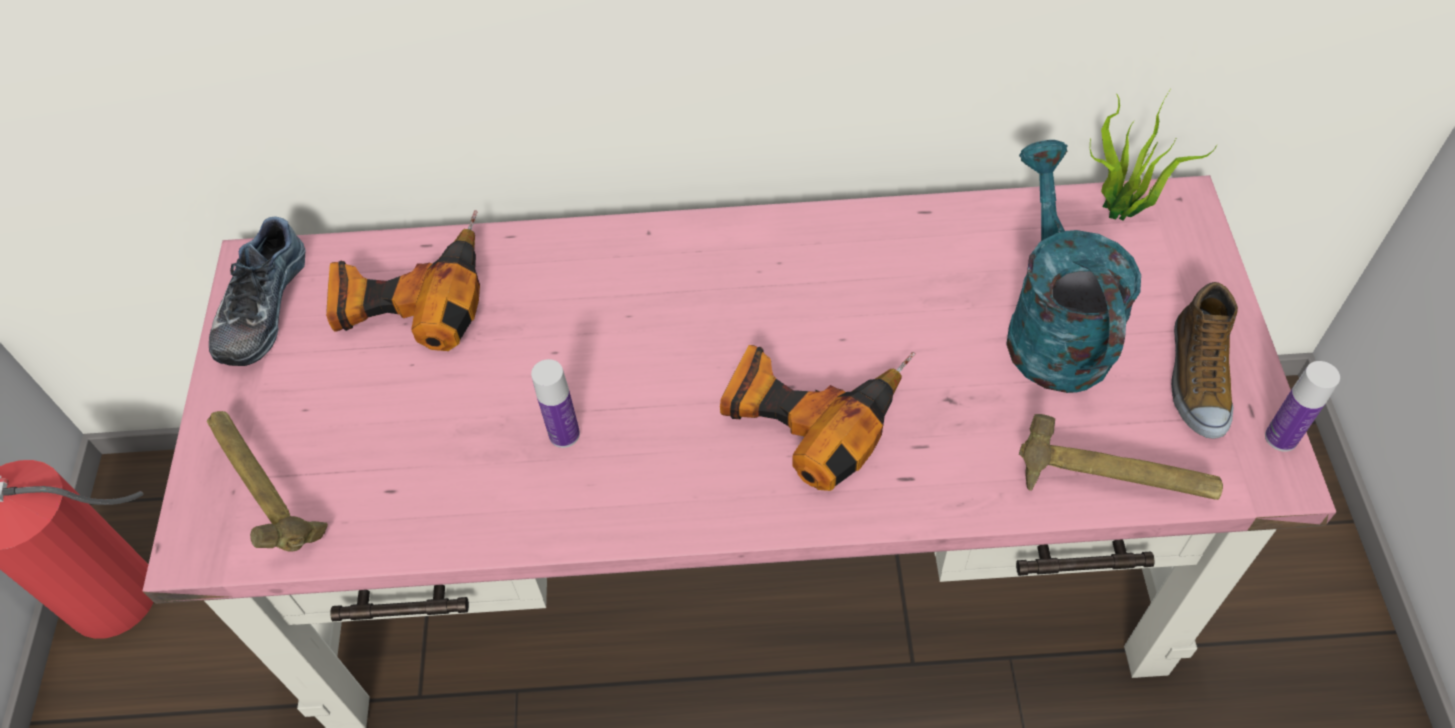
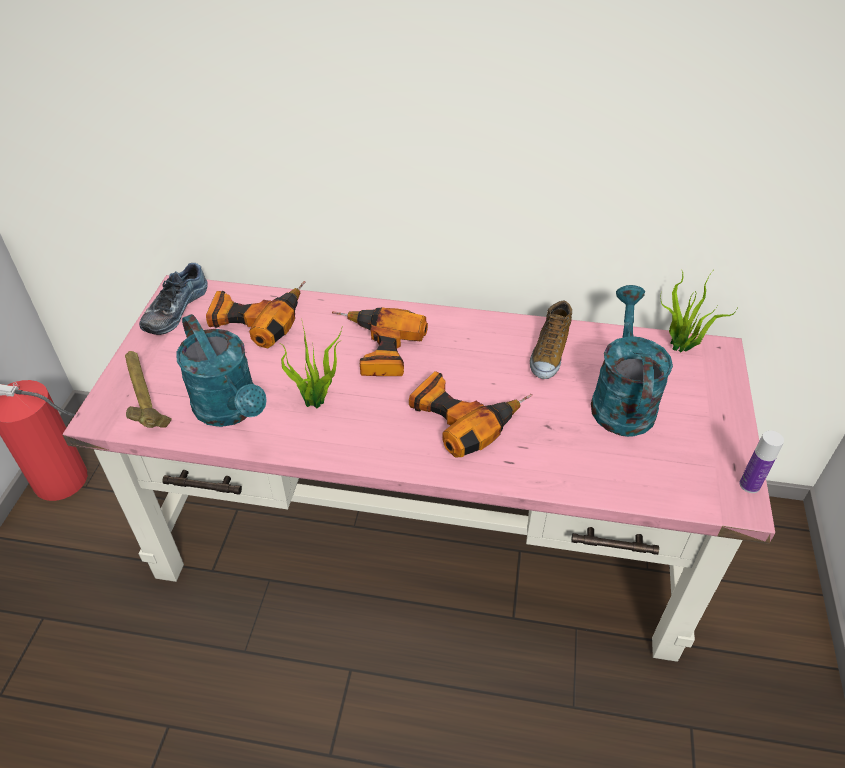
camera: 10 degrees right, 10 degrees down
(423, 482) = (231, 410): none -> turquoise watering can
(564, 434) = (317, 401): bottle -> potted plant
(636, 315) = (378, 350): none -> power drill
(1112, 484) = (635, 489): hammer -> none
(1196, 378) = (704, 443): shoe -> shoe (548, 353)

